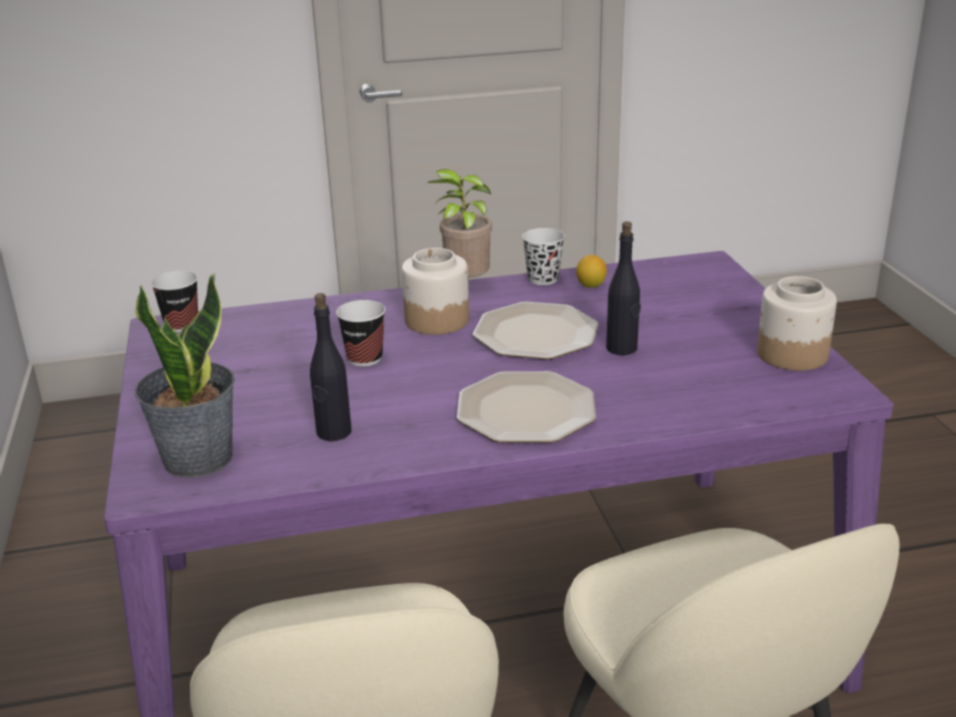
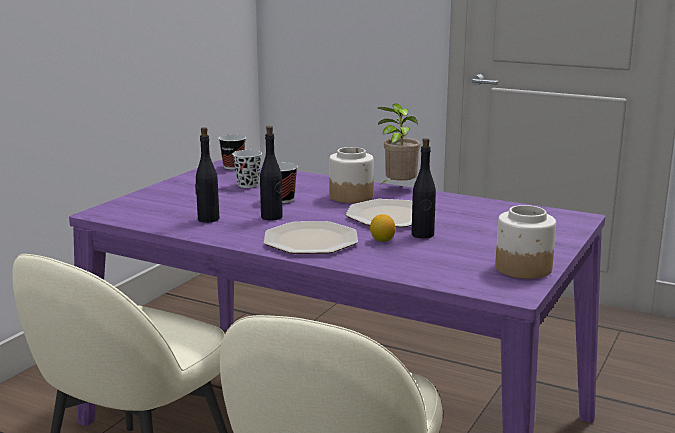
camera: 40 degrees right, 10 degrees down
(197, 458) = (139, 209): potted plant -> none
(408, 393) = (272, 217): none -> black bottle
(543, 279) = (450, 197): black cup -> black cup (248, 185)
(591, 285) = (472, 206): lemon -> lemon (382, 240)

